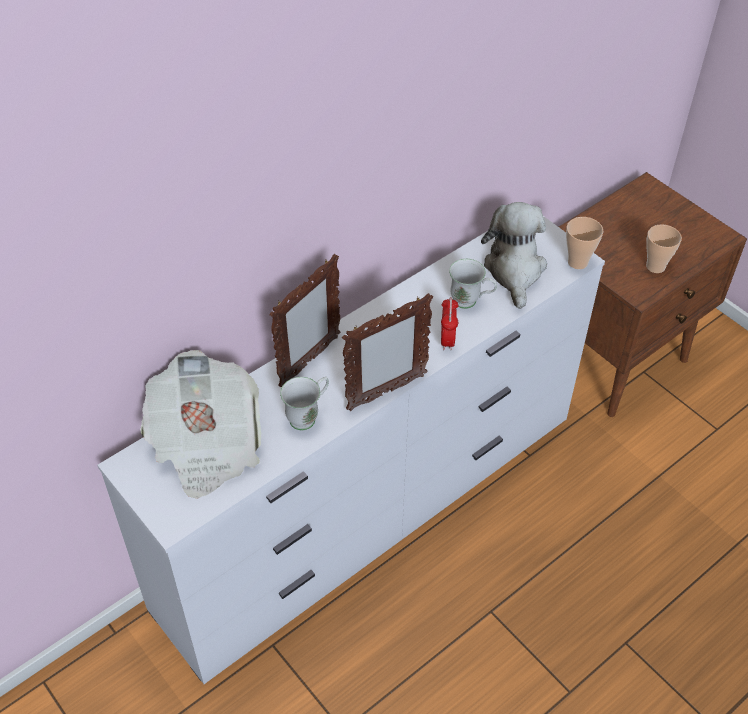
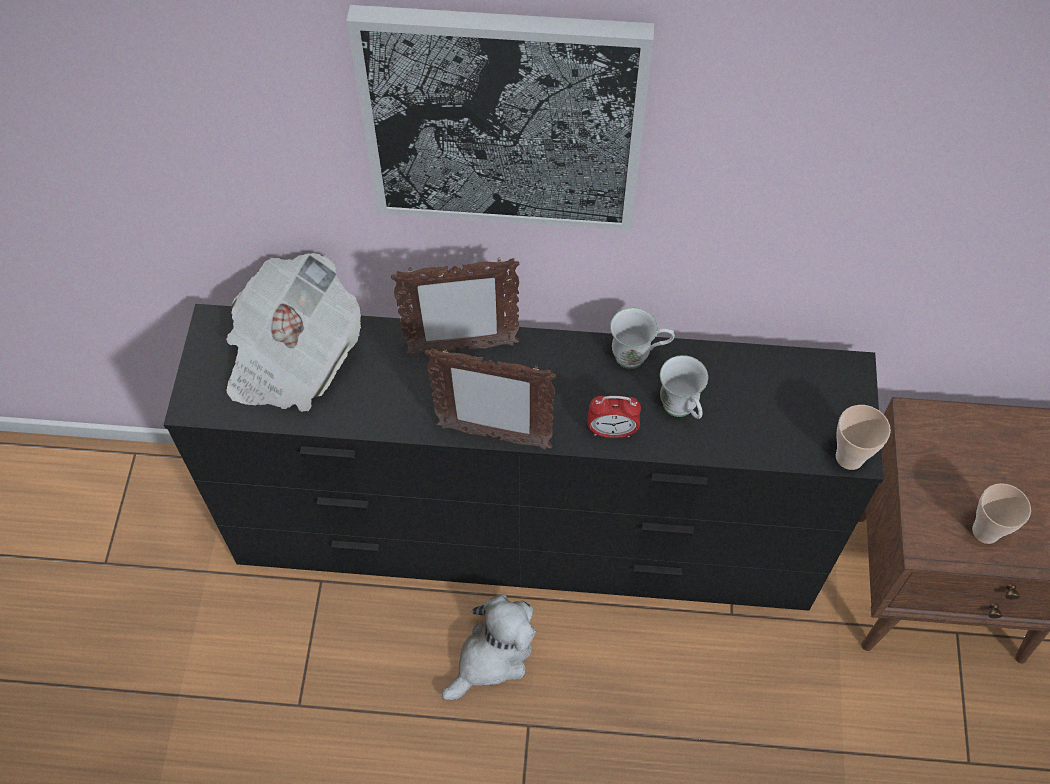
camera: 45 degrees right, 10 degrees up
(303, 143) = (503, 119): none -> picture
(308, 416) = (401, 402): white mug -> white mug (638, 357)
(372, 510) = (526, 536): white dresser -> black dresser
(447, 340) = (612, 431): alarm clock -> alarm clock turned 45 degrees clockwise
(514, 270) = (769, 412): plush toy -> plush toy (493, 656)

